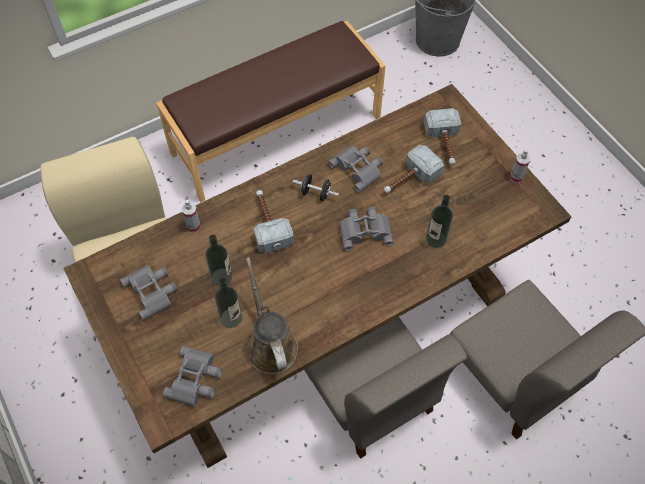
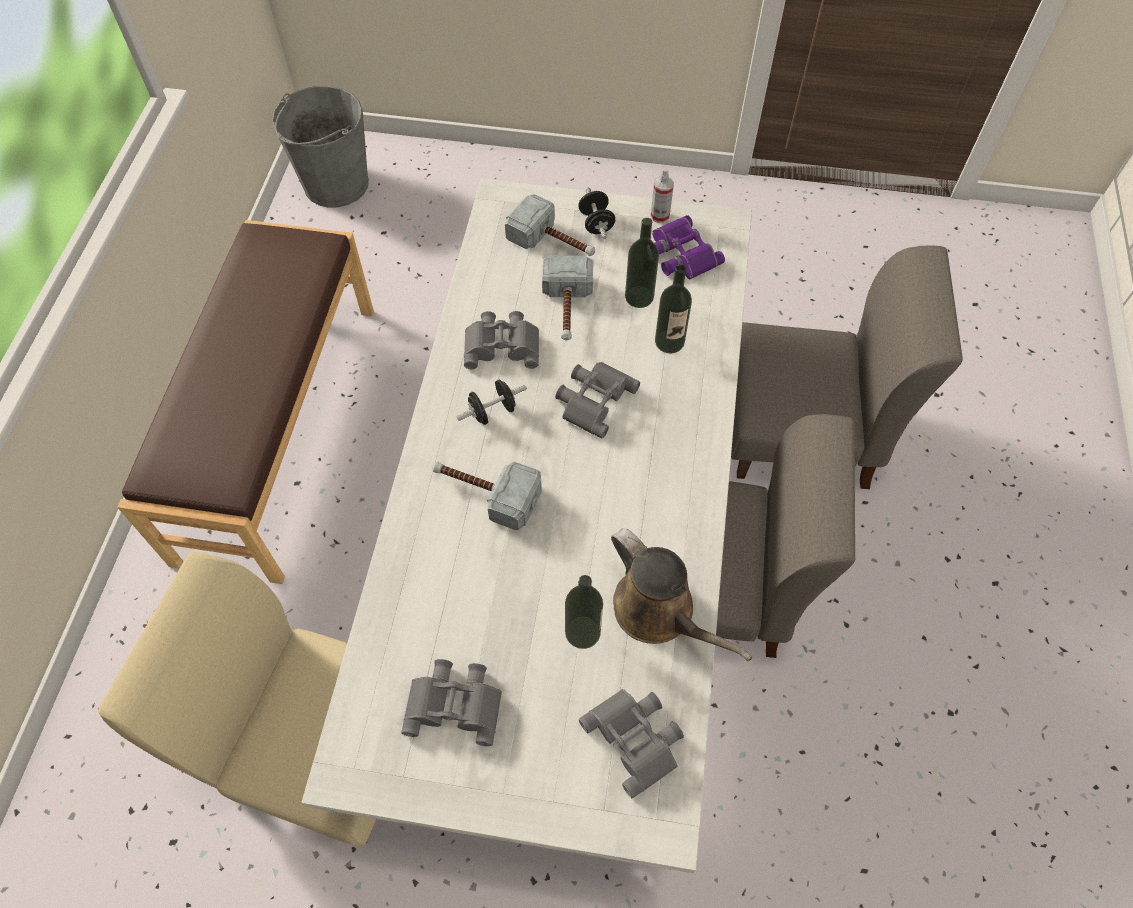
camera: 50 degrees left, 0 degrees up
(193, 226) = (403, 581): spray bottle -> none
(221, 277) = (512, 601): bottle -> bottle (639, 297)
(270, 344) = (659, 612): brown watering can -> brown watering can turned 150 degrees counterclockwise
(322, 315) = (568, 563): brown dining table -> white dining table
(478, 152) = (596, 223): none -> black dumbbell
(500, 204) = (680, 254): none -> purple binoculars

